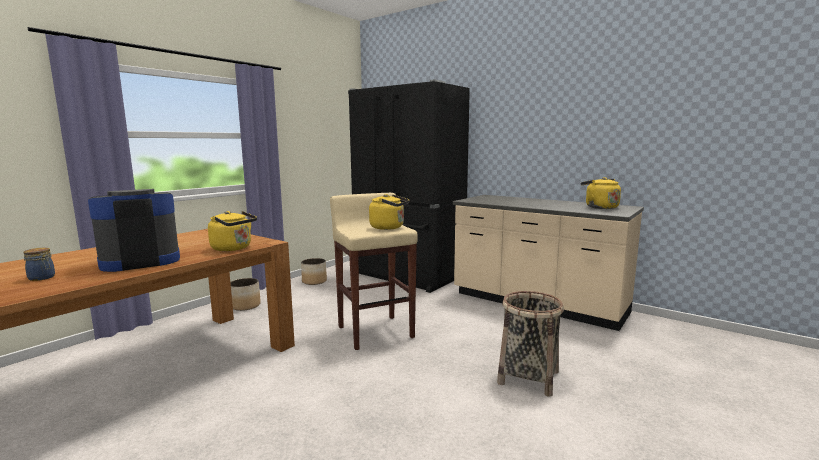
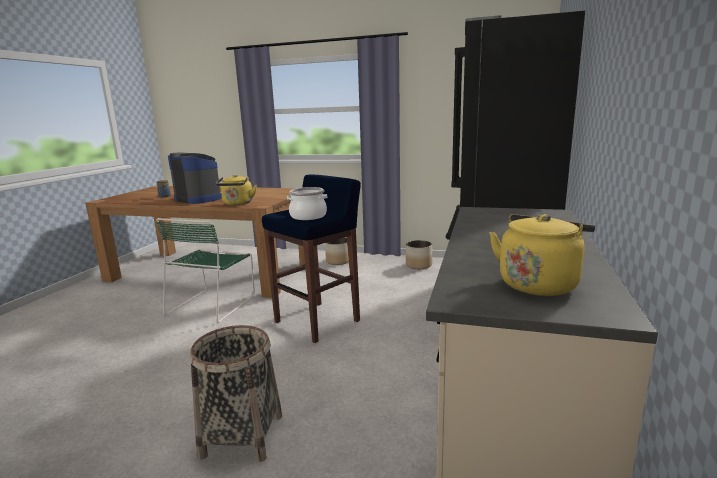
camera: 70 degrees right, 5 degrees up
(258, 383) = (213, 304): none -> green chair
(375, 331) = (318, 321): beige stool -> blue stool
(389, 227) = (308, 216): yellow kettle -> cooking pot

